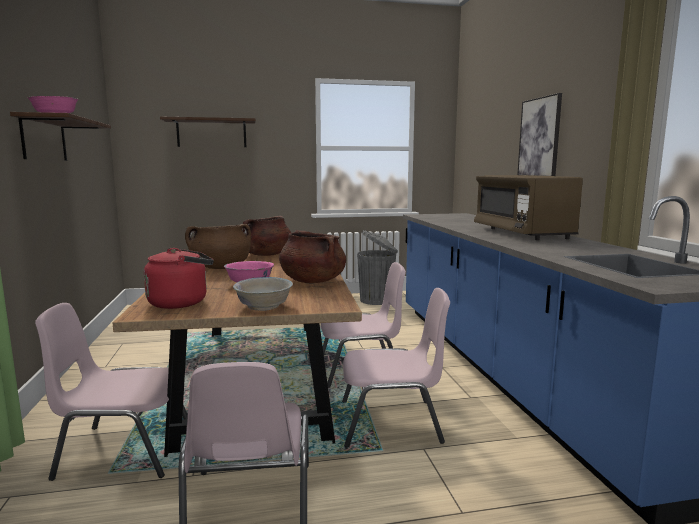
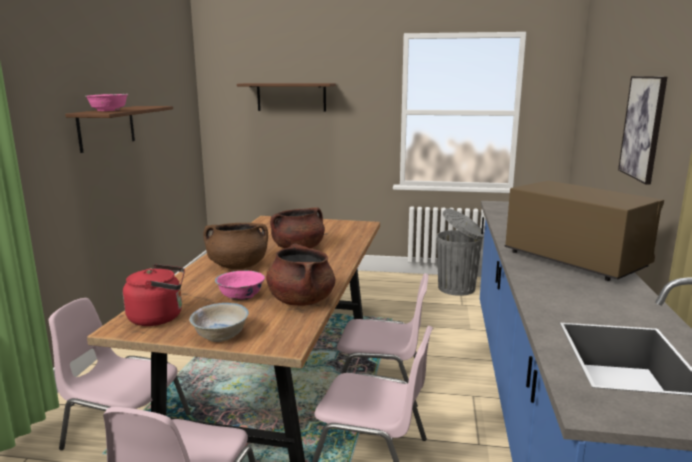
camera: 20 degrees right, 5 degrees up
(521, 233) = (574, 261): brown microwave -> brown microwave turned 135 degrees clockwise

